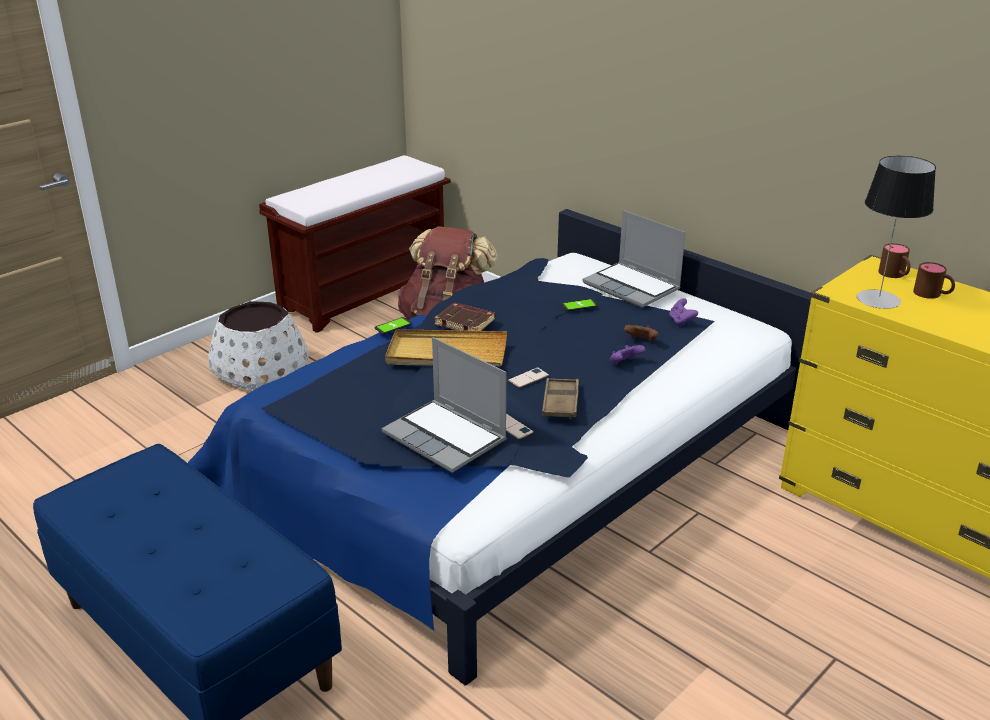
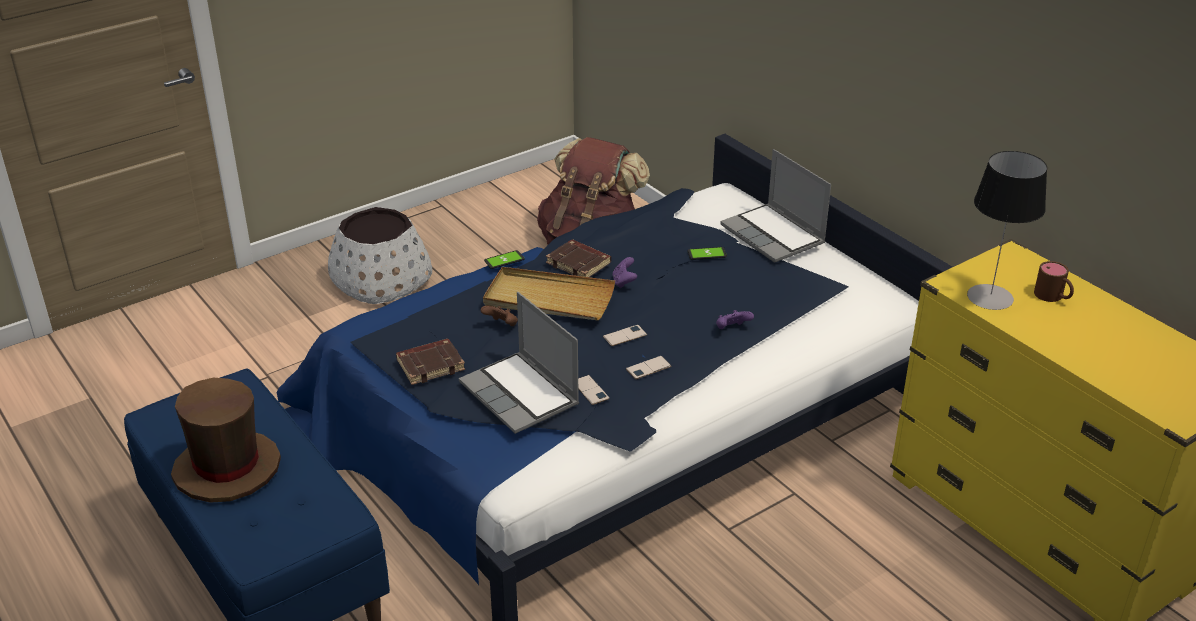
camera: 10 degrees right, 5 degrees up
(156, 540) = (227, 469): none -> brown hat
(348, 420) = (431, 365): none -> brown book
(365, 292) = (512, 196): brown bench -> none
(560, 403) = (648, 368): brown tray -> phone
(641, 342) = (759, 305): brown game controller -> brown game controller (501, 325)
(681, 321) = (812, 283): purple game controller -> purple game controller (624, 282)
(895, 275) = (1024, 268): brown mug -> none

